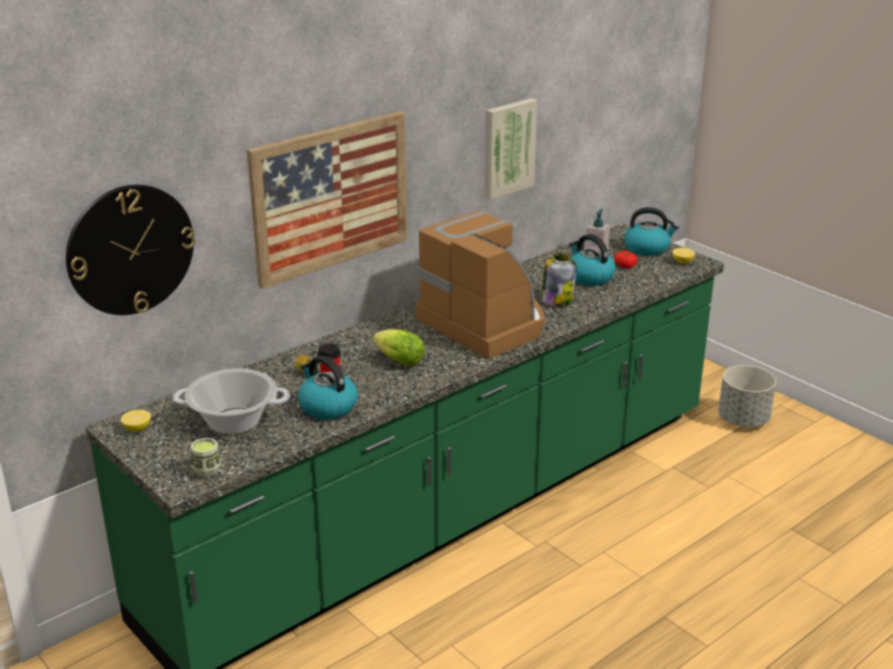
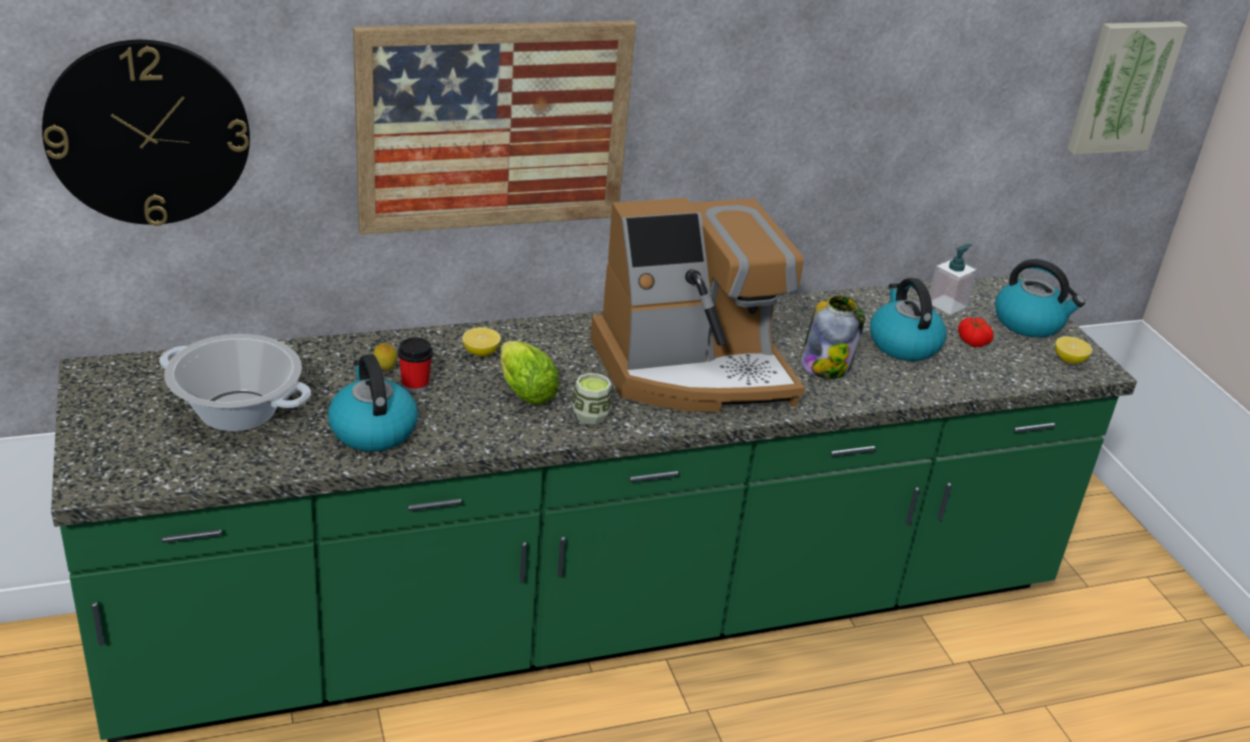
camera: 20 degrees right, 5 degrees up
(137, 429) = (114, 383): lemon -> lemon (481, 352)
(207, 470) = (141, 473): cup -> cup (590, 415)
(485, 322) = (693, 369): coffee machine -> coffee machine turned 90 degrees clockwise
(507, 148) = (824, 115): picture -> picture (1122, 86)
(743, 420) = (1126, 624): grey planter -> none

